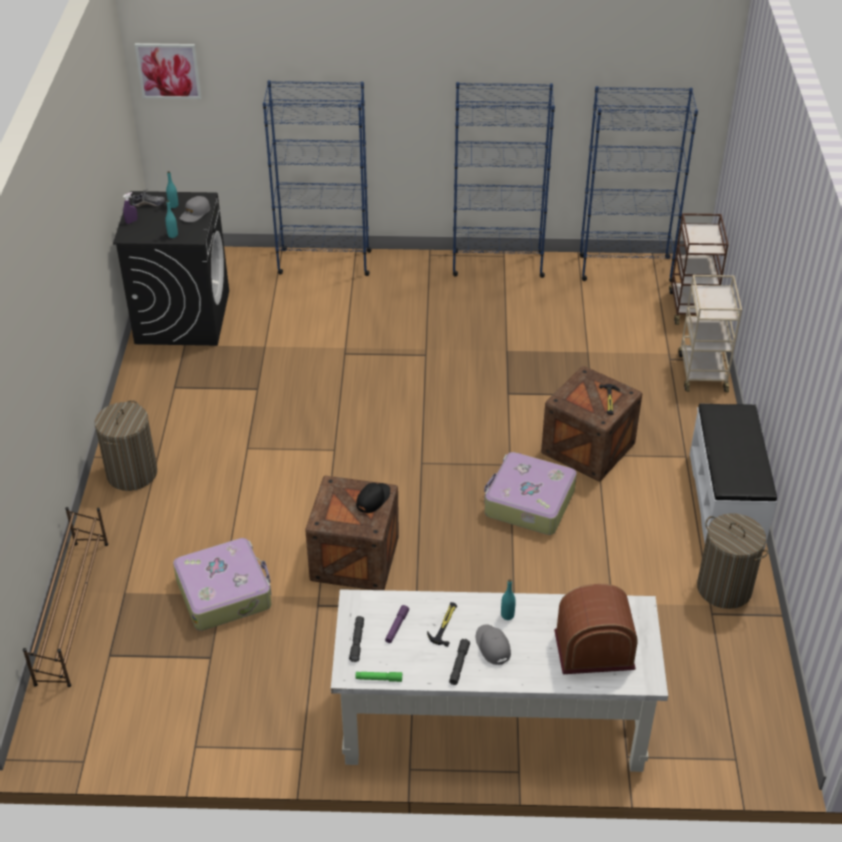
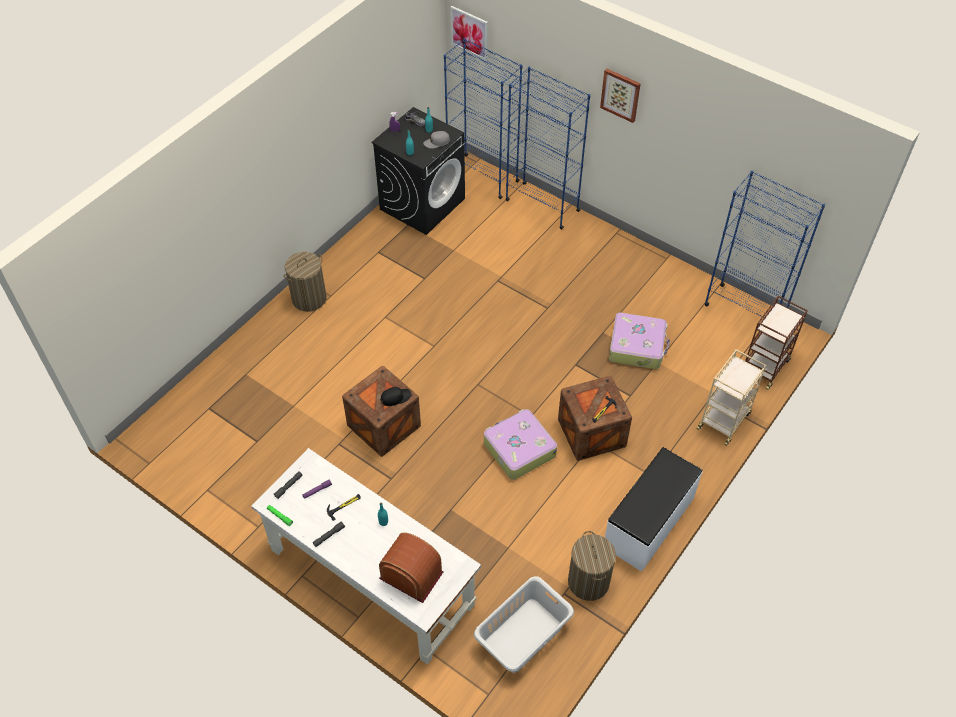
camera: 35 degrees right, 10 degrees up
(73, 610) = (212, 370): brown shoe rack -> none
(224, 592) = (296, 405): suitcase -> suitcase (637, 346)
(404, 64) = (620, 94): none -> picture
(492, 646) = (357, 536): grey cap -> none
(497, 264) = (656, 262): blue bookcase -> blue bookcase (482, 176)
(711, 679) = (522, 635): none -> grey laundry basket

